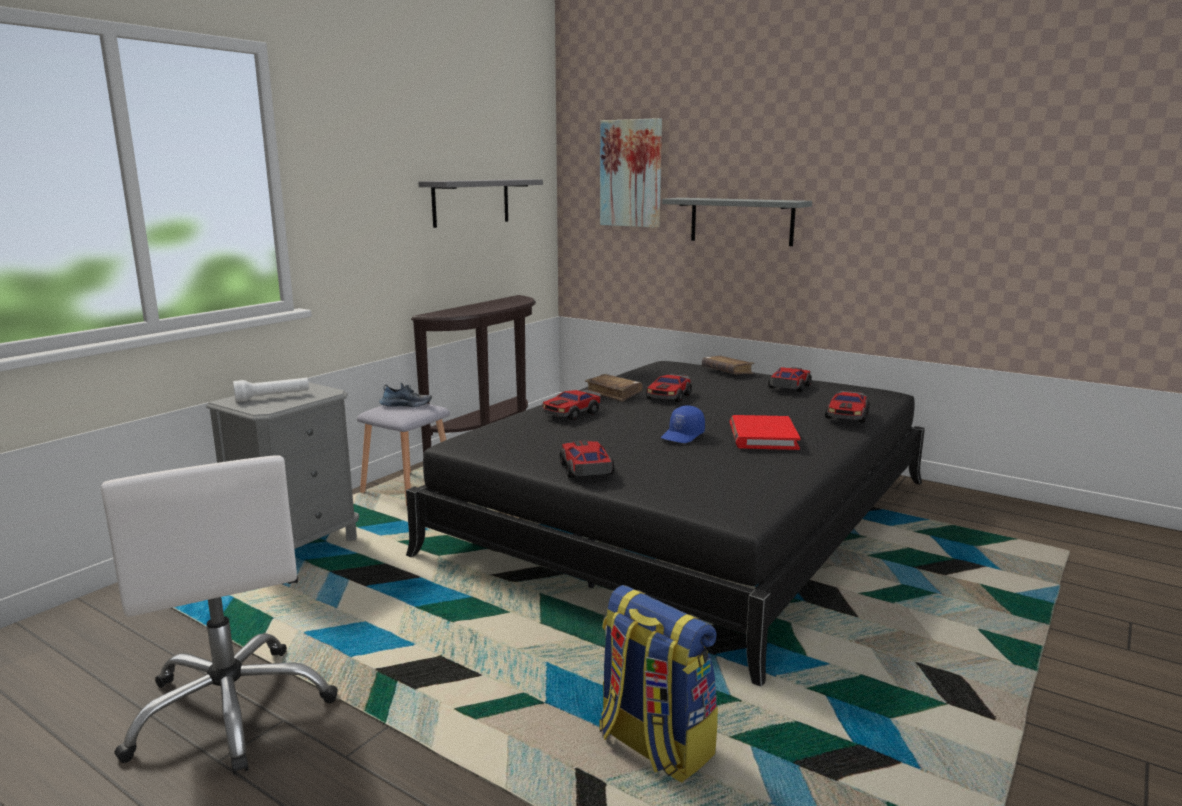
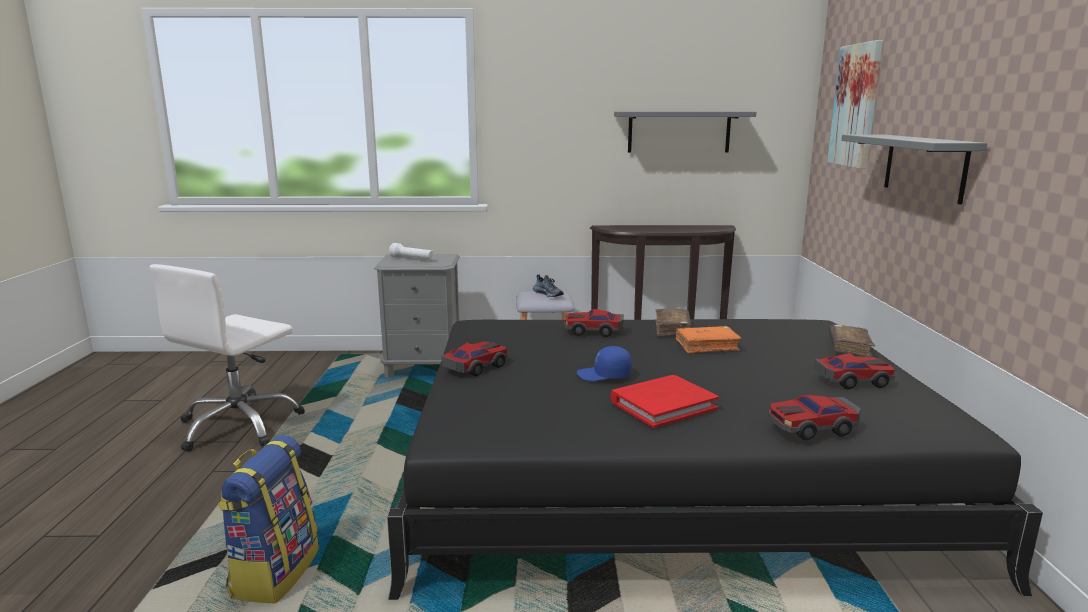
camera: 55 degrees right, 0 degrees up
(669, 396) = (706, 346): toy car -> orange book

